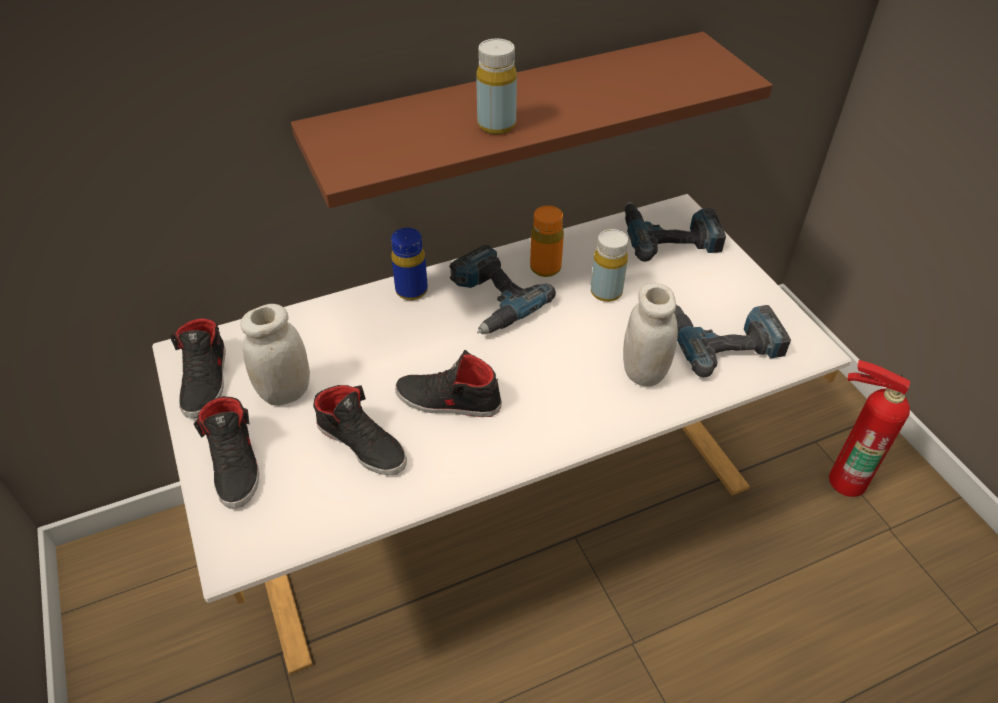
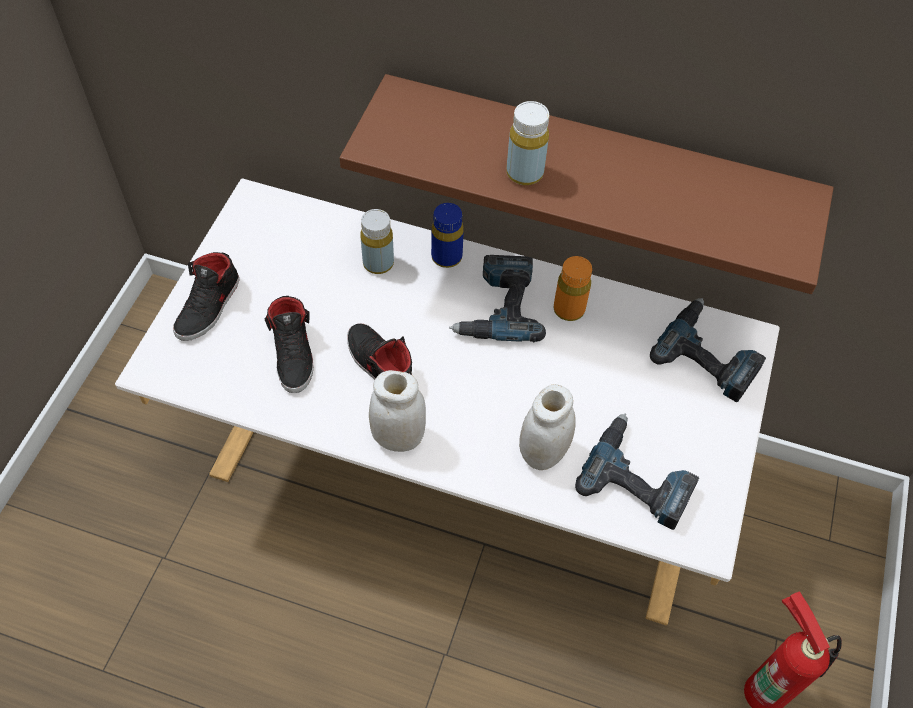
camera: 40 degrees right, 10 degrees up
(206, 380) = (247, 231): black shoe -> none
(285, 392) = (284, 277): white jar -> white jar (398, 437)
(606, 292) = (593, 366): yellow bottle -> yellow bottle (378, 263)

